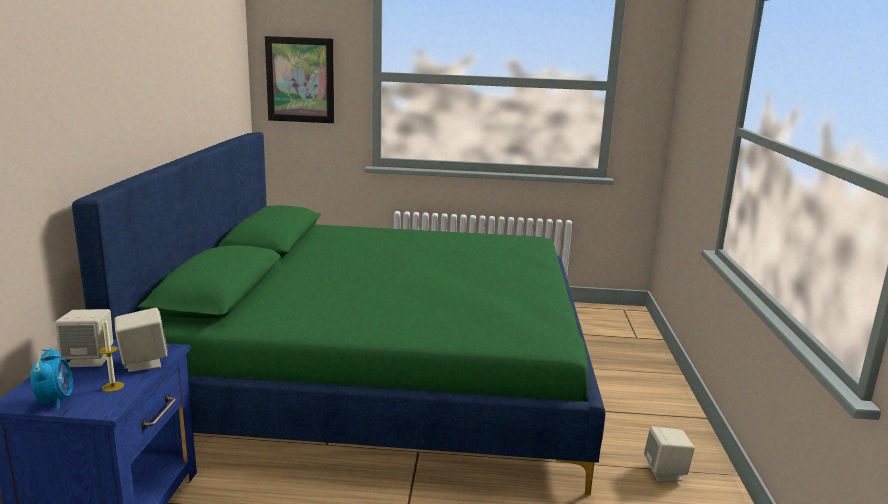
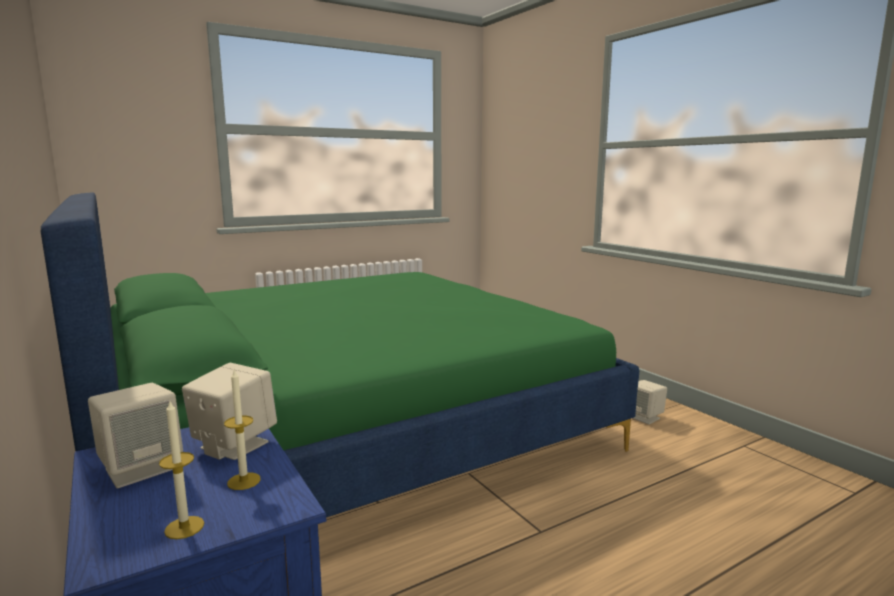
camera: 35 degrees left, 5 degrees down
(56, 400) = (184, 527): alarm clock -> candle
(300, 80) = (125, 133): picture -> none

